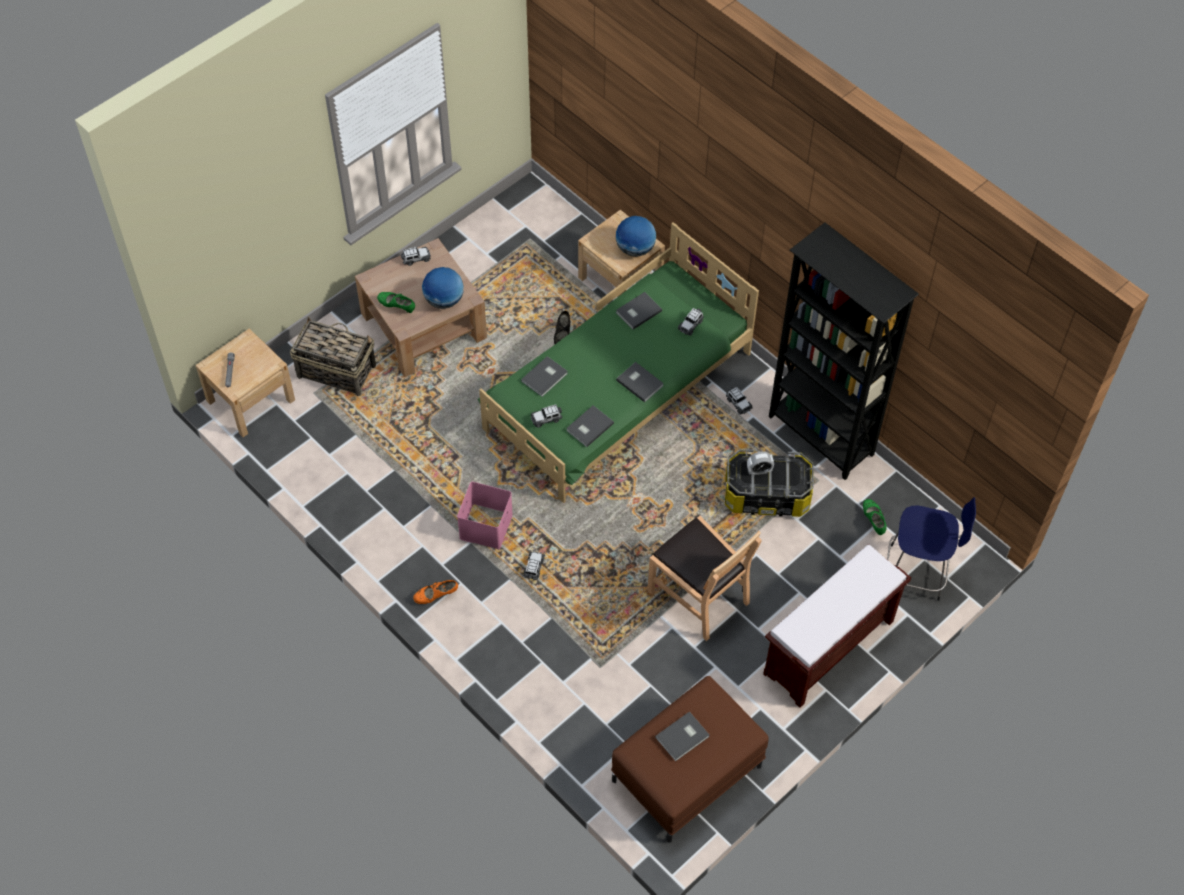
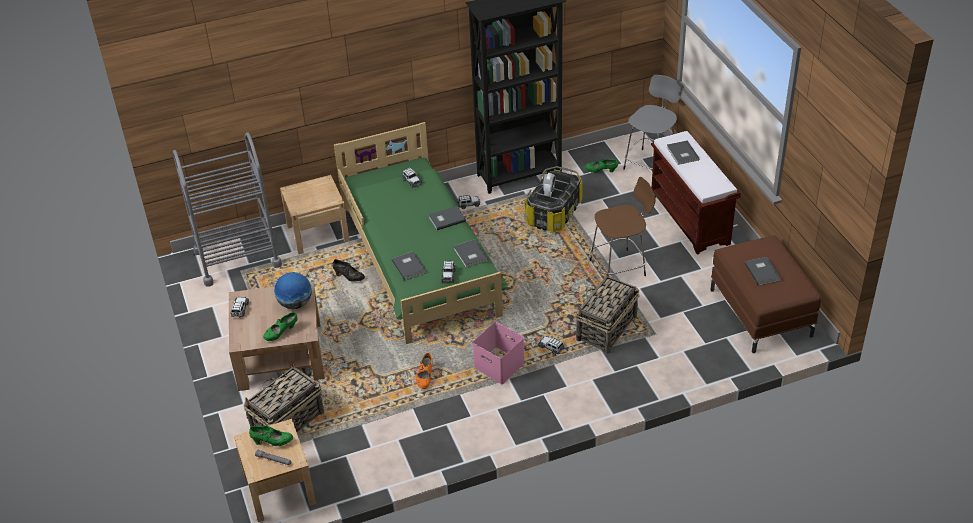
camera: 65 degrees left, 15 degrees down
(251, 361) = (272, 442): none -> green shoe
(436, 596) = (548, 412): orange shoe -> orange shoe (425, 378)
(547, 228) = (237, 258): none -> grey cart
(587, 613) = (606, 329): none -> basket
(635, 249) = (323, 189): globe -> none
(637, 311) = (381, 203): grey book -> grey book (682, 154)
(699, 596) = (619, 267): brown chair -> brown stool
(917, 573) = (650, 164): blue stool -> grey stool

